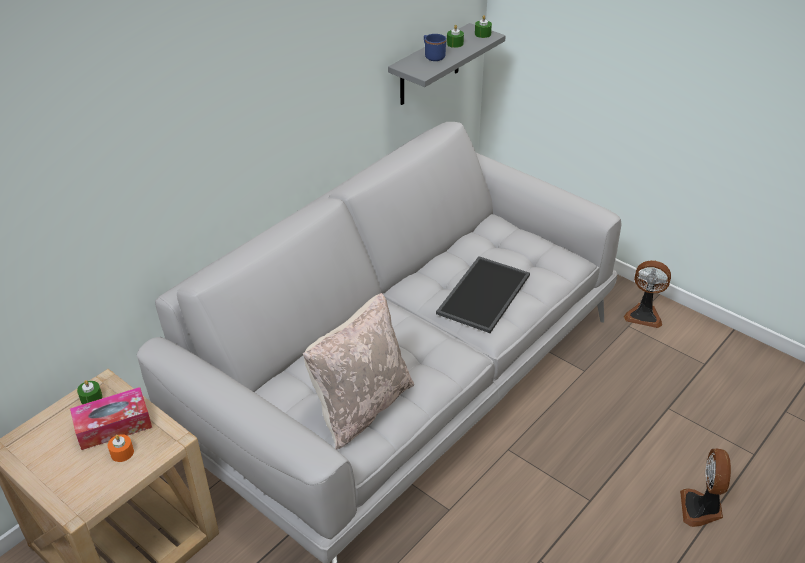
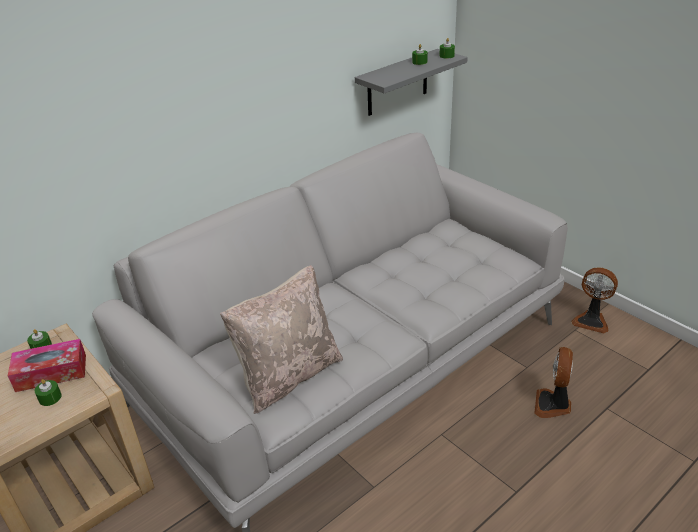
camera: 10 degrees right, 5 degrees down
(122, 453) = (50, 398): orange candle -> green candle
(433, 56) = (397, 70): blue mug -> none
(483, 293) = (426, 283): tray -> none
(701, 509) = (633, 512): fan -> fan (553, 405)

